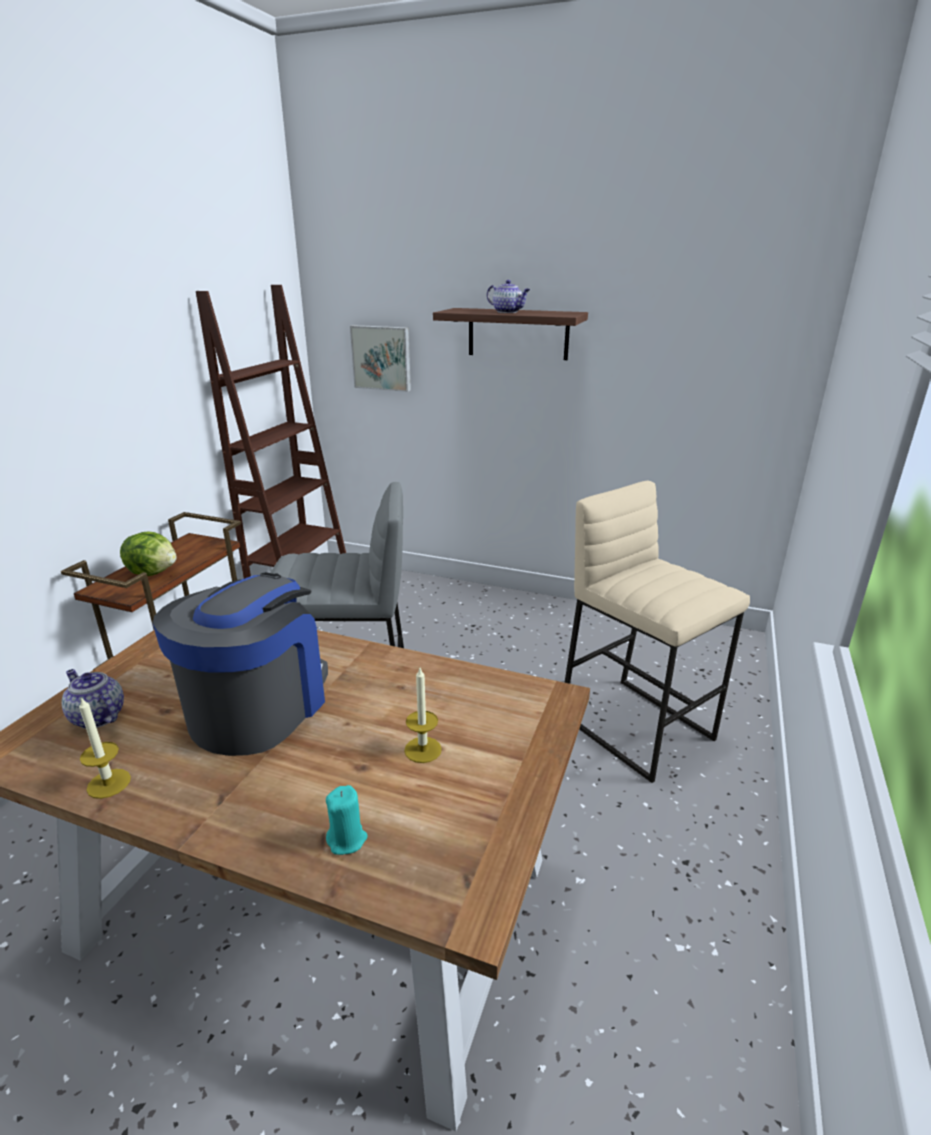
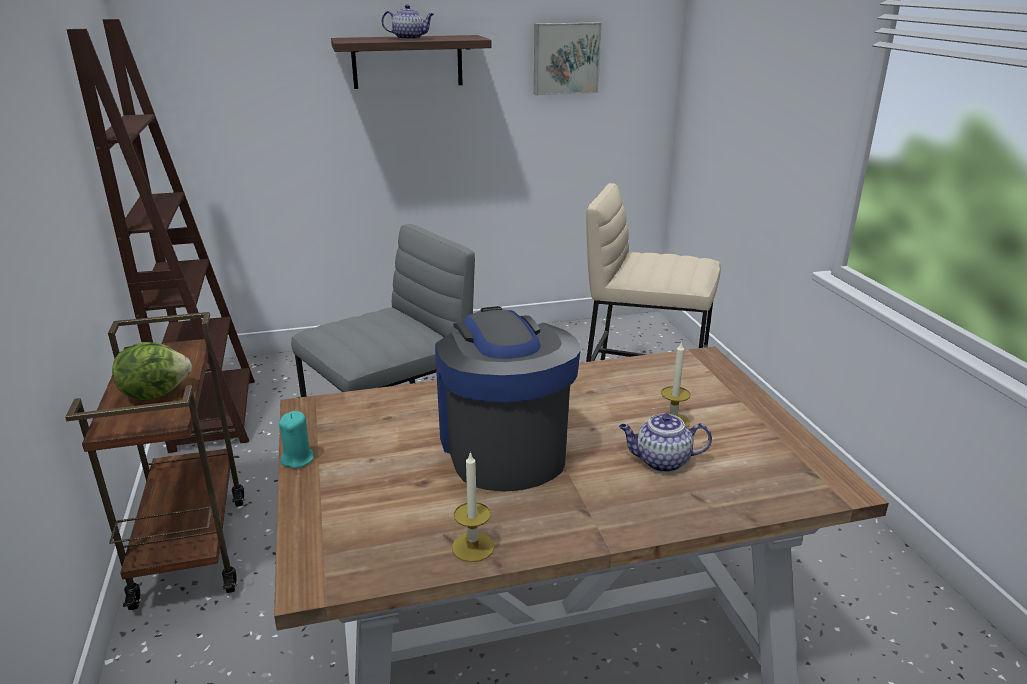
camera: 35 degrees left, 0 degrees up
(97, 717) = (363, 514): teapot -> teapot (661, 461)
(347, 839) = (713, 490): turquoise candle -> turquoise candle (298, 459)
(382, 358) = (242, 102): picture -> picture (565, 58)

